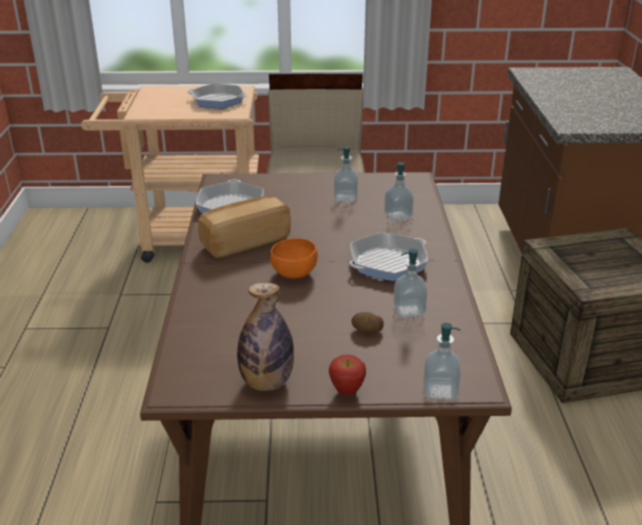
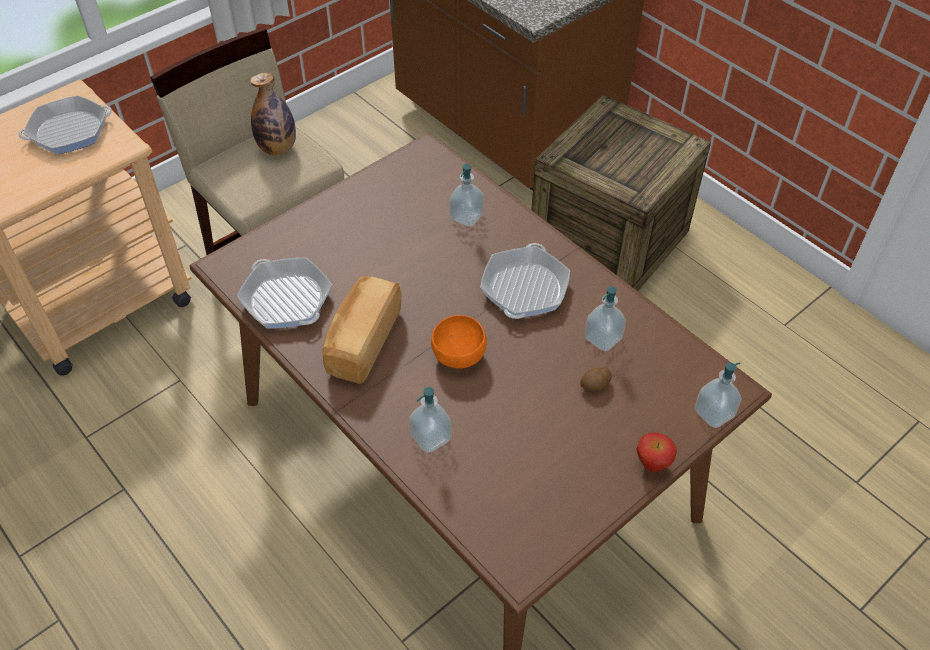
camera: 40 degrees left, 20 degrees up
(266, 382) = (582, 502): bottle -> bottle (277, 148)
(345, 198) = (390, 219): soap dispenser -> soap dispenser (431, 437)

